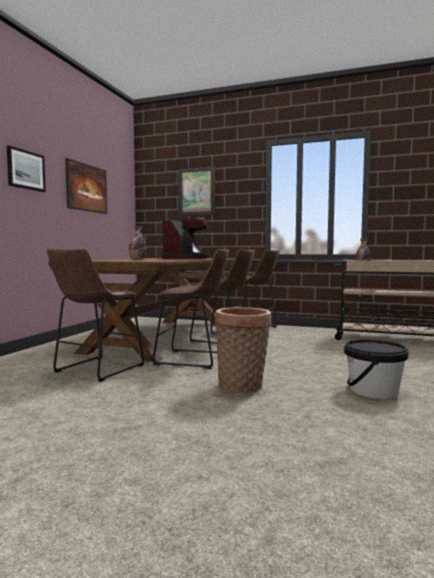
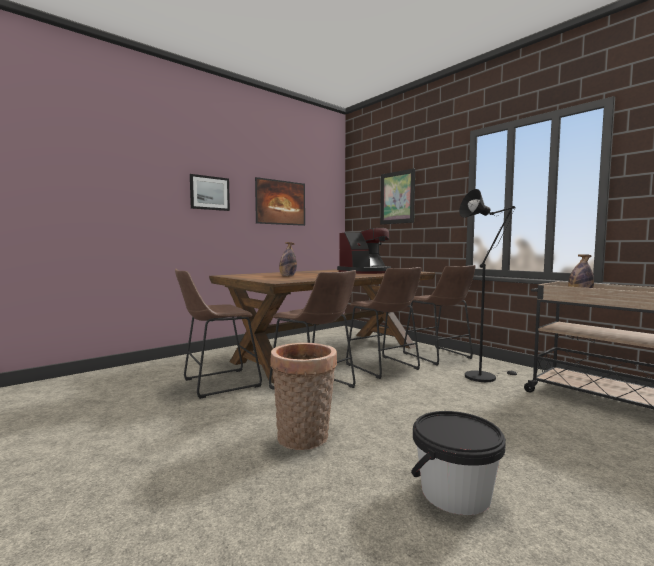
camera: 30 degrees right, 0 degrees up
(300, 335) = (484, 376): none -> black floor lamp

